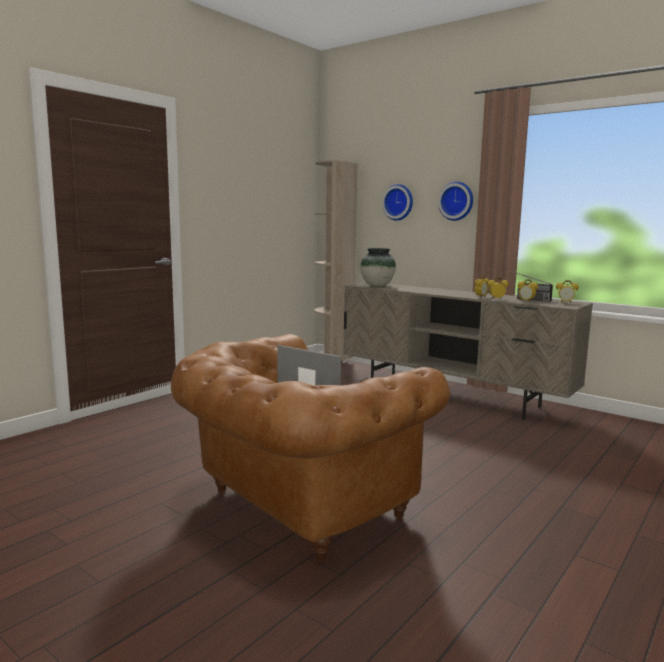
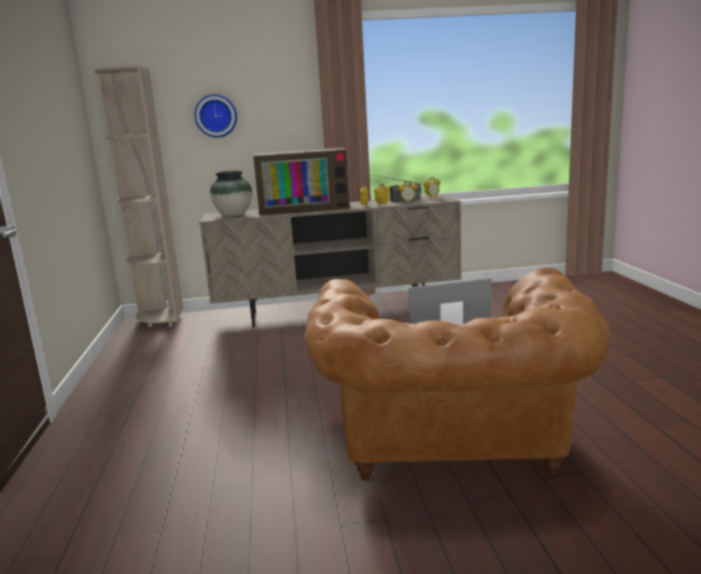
camera: 45 degrees left, 5 degrees up
(437, 290) = (305, 208): none -> television
(457, 201) = (289, 110): wall clock -> none

